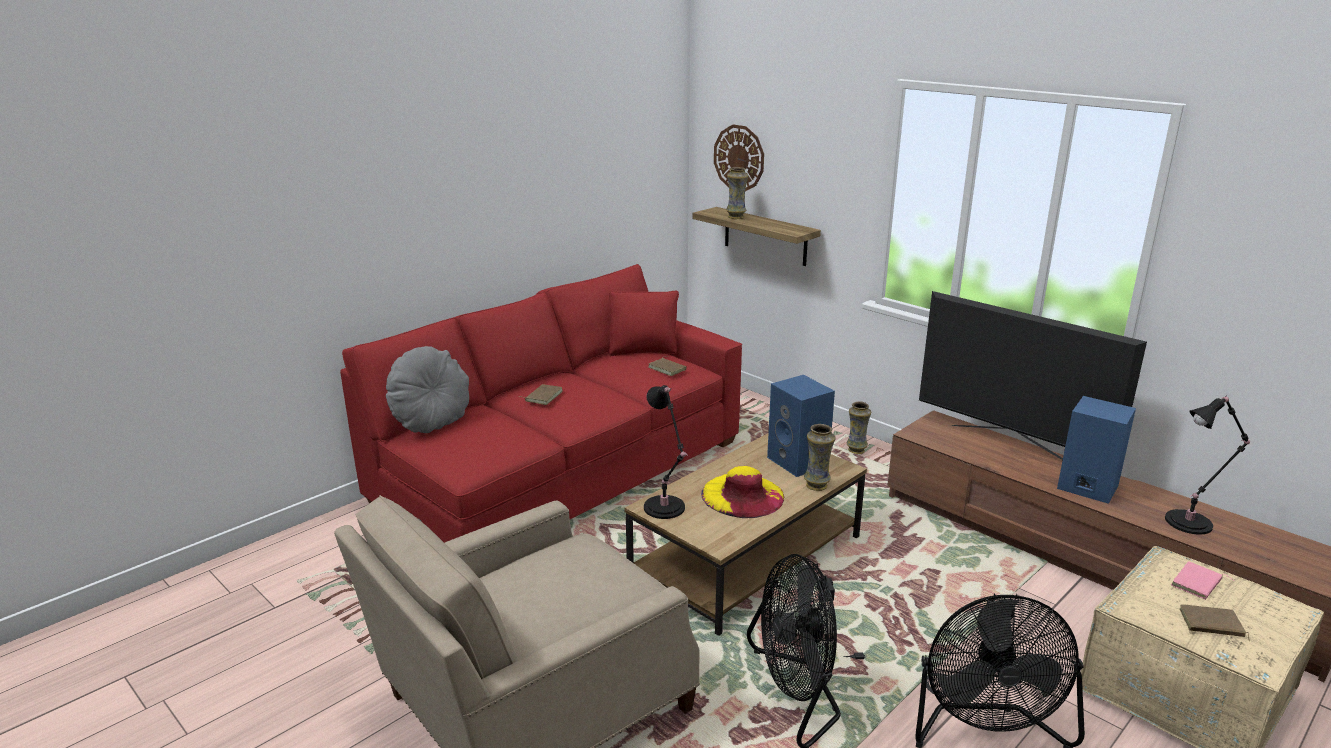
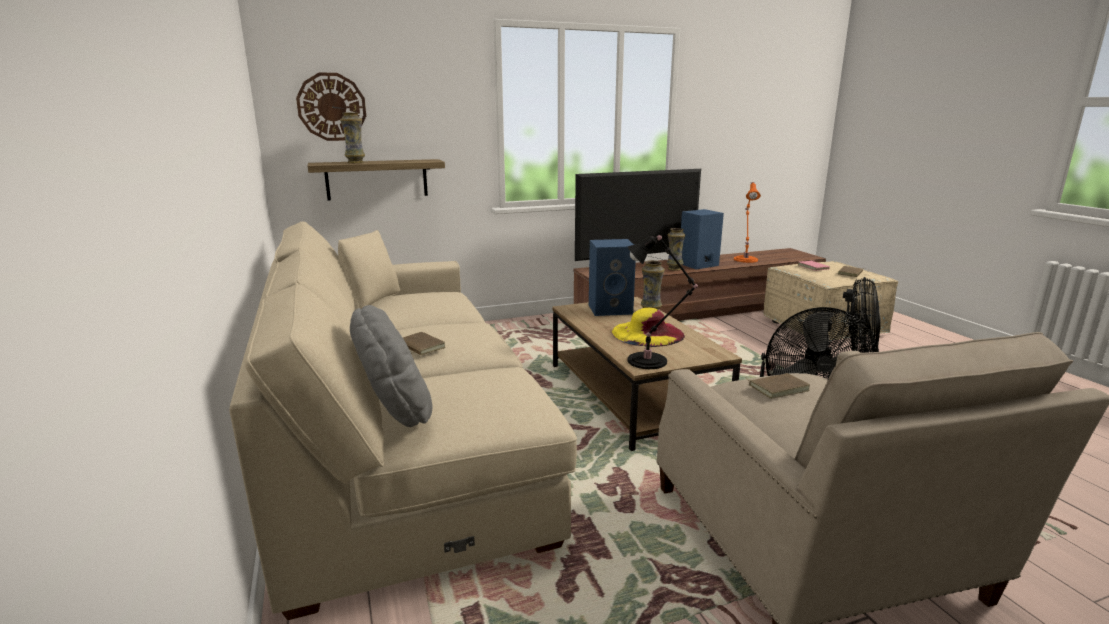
camera: 65 degrees left, 5 degrees down
(560, 471) = (400, 446): red sofa -> beige sofa
(668, 368) = (433, 297): brown book -> brown book (777, 387)
(856, 450) = (522, 326): vase -> vase (674, 268)
(1192, 522) = (745, 259): black table lamp -> orange table lamp

